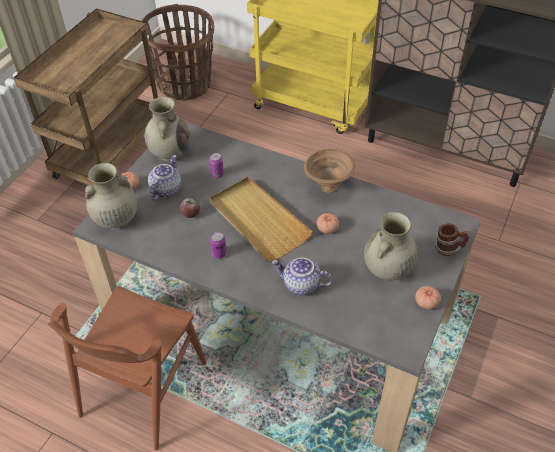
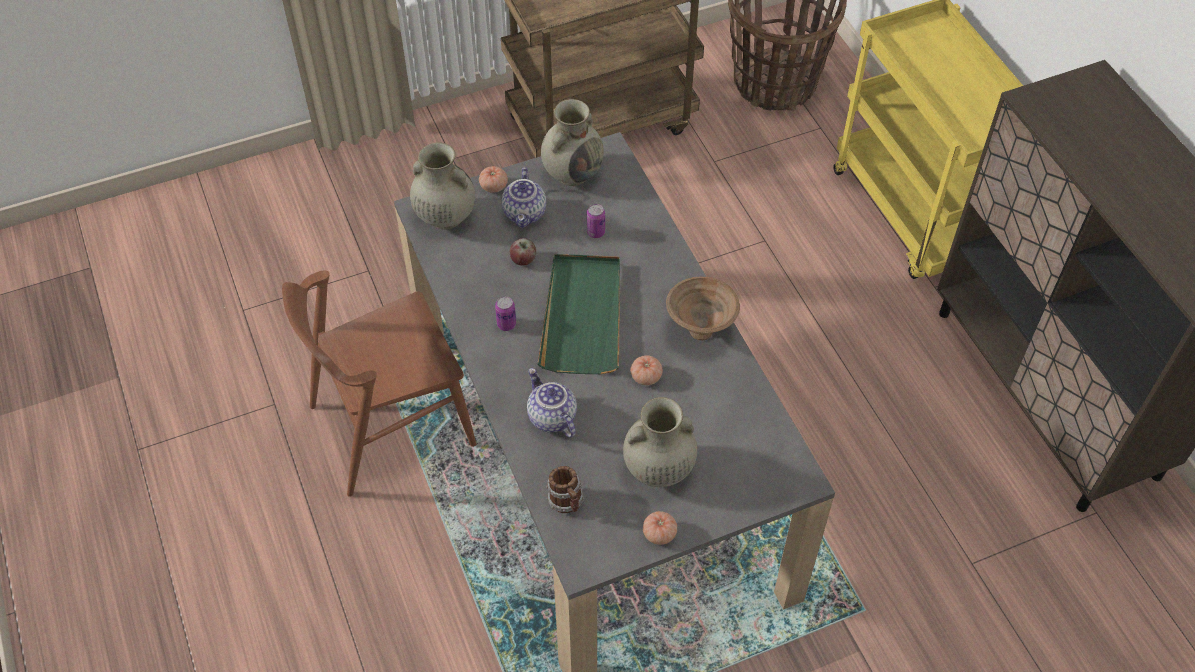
camera: 40 degrees right, 5 degrees up
(165, 189) = (525, 214): teapot -> teapot turned 120 degrees clockwise
(258, 221) = (582, 316): beige tray -> green tray
(448, 249) = (754, 496): mug -> mug (567, 502)

